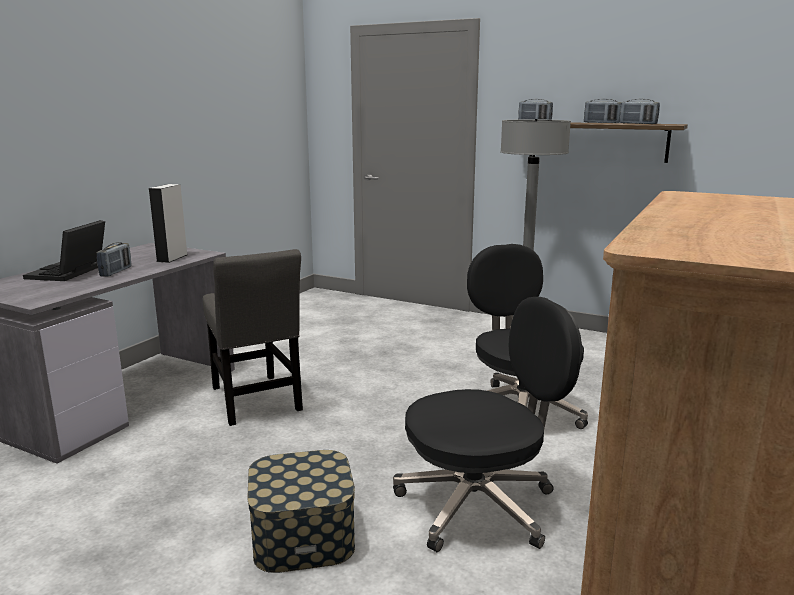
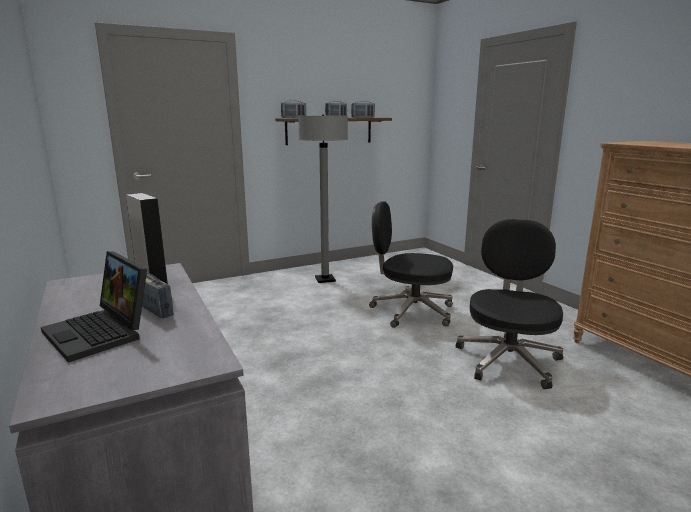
camera: 55 degrees left, 0 degrees up
(256, 401) = (275, 393): grey chair -> none
(303, 536) = (505, 429): storage box -> none

